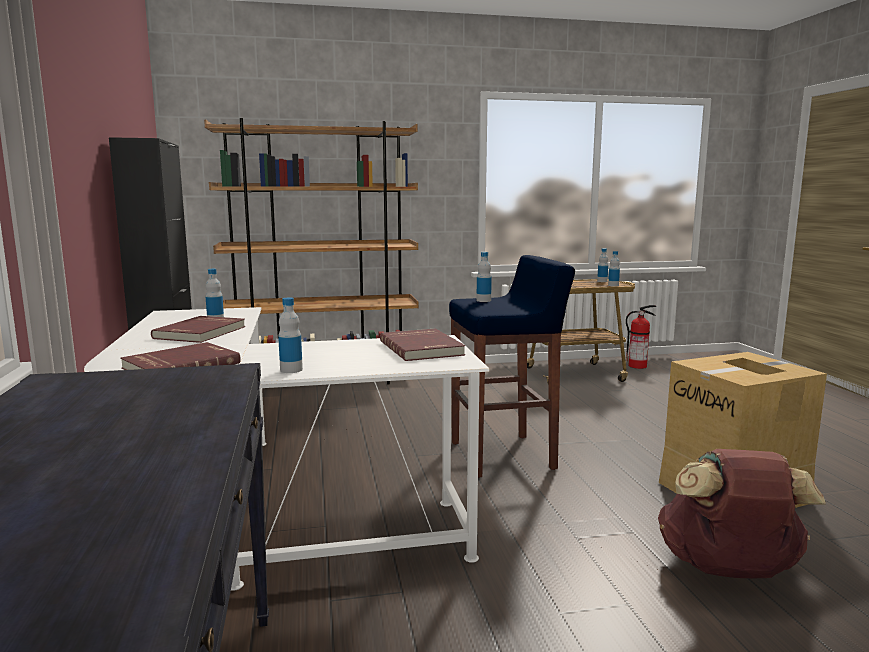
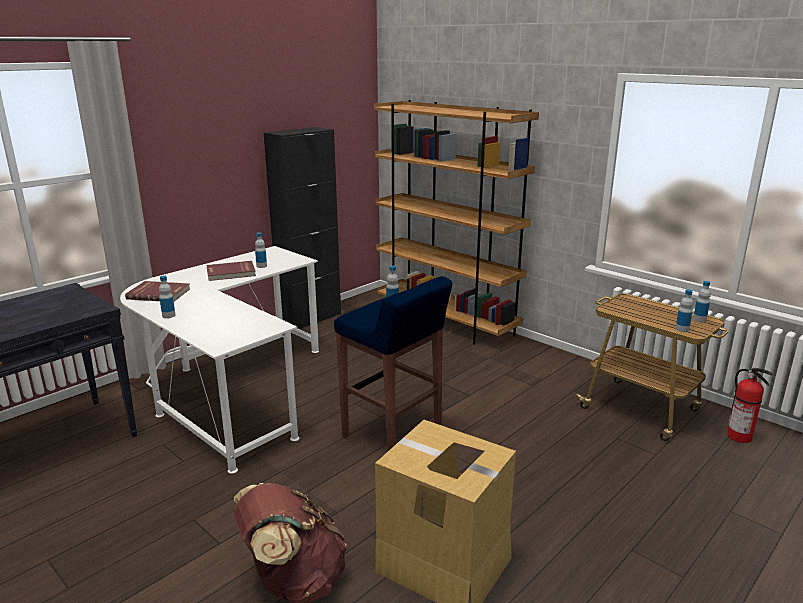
camera: 55 degrees right, 10 degrees up
(422, 348) = (247, 328): red book -> none

